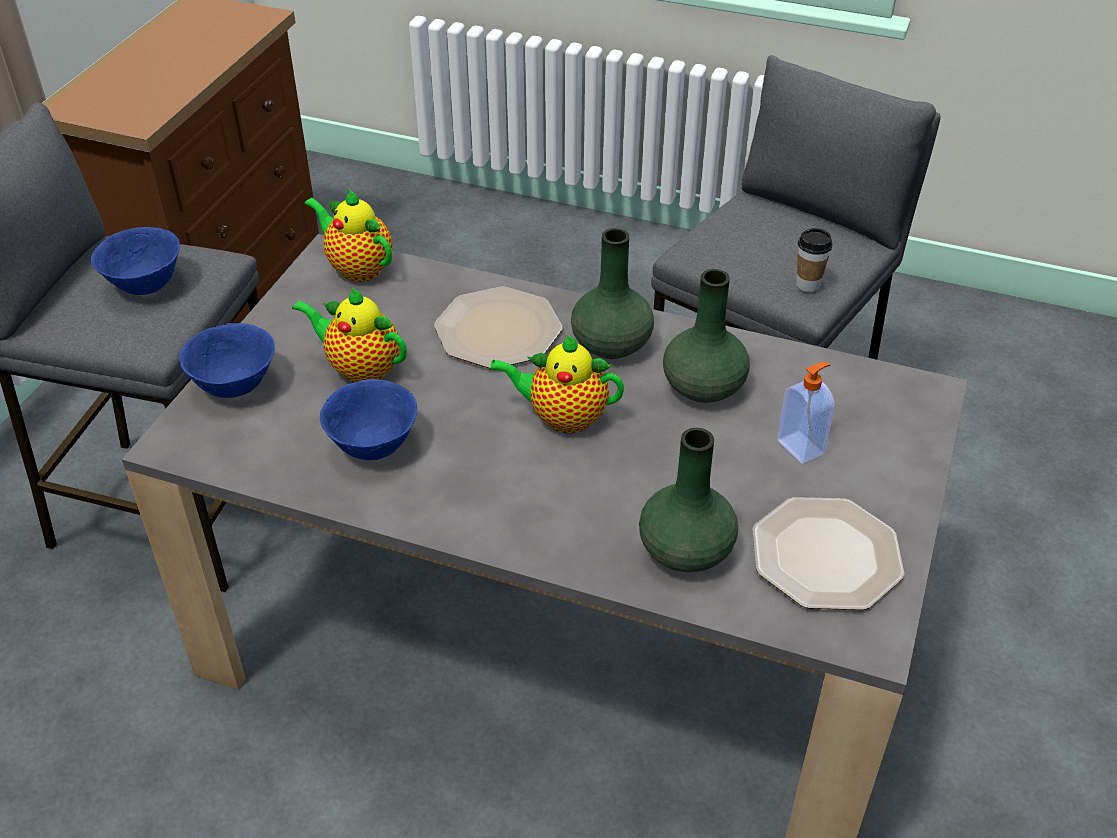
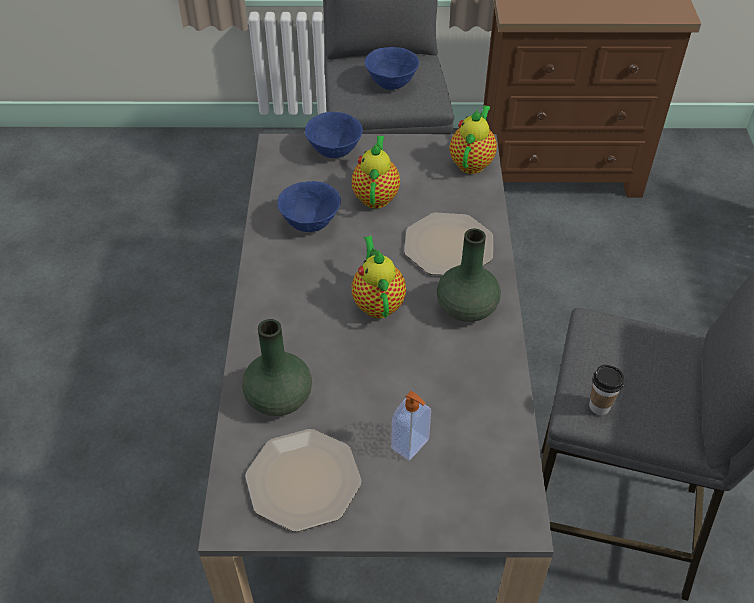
camera: 70 degrees right, 5 degrees up
(703, 388) = (447, 371): green vase -> none

